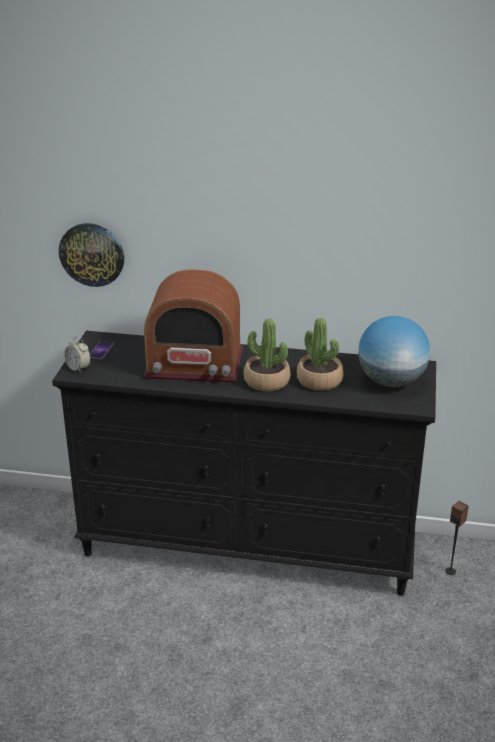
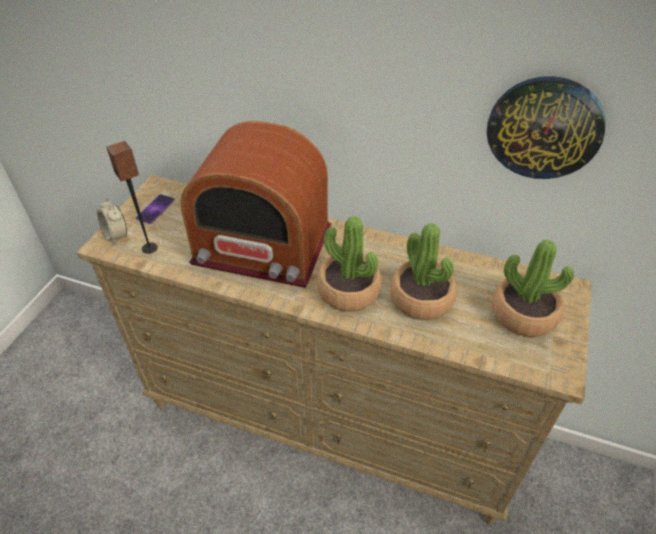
camera: 10 degrees right, 15 degrees up
(92, 254) = (145, 82): wall clock -> wall clock (544, 128)
(248, 547) = (329, 422): black dresser -> beige dresser
(391, 381) = (523, 314): globe -> potted plant
(450, 571) = (551, 495): speaker -> speaker (150, 248)

